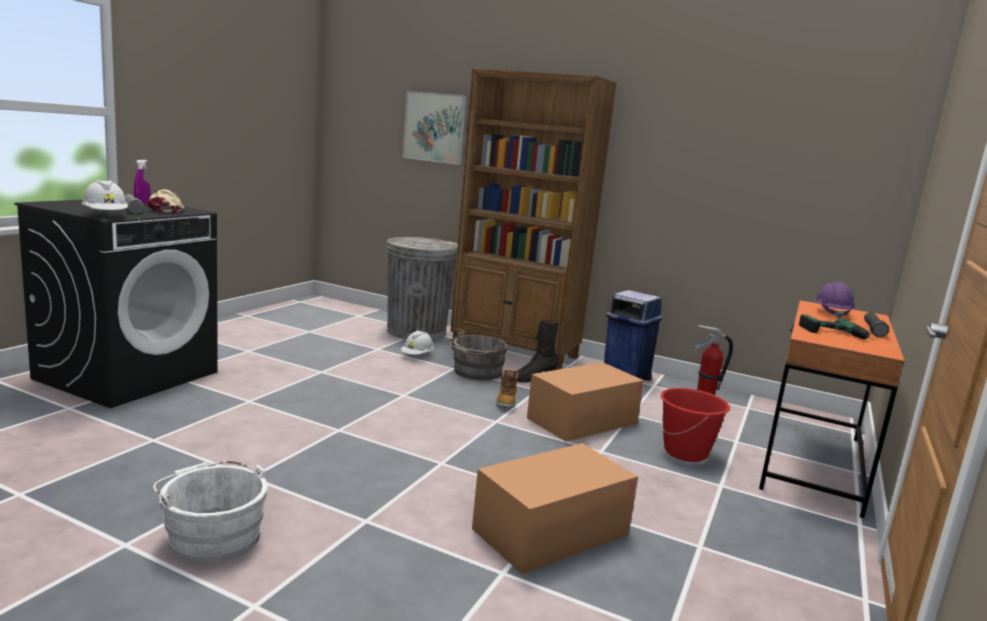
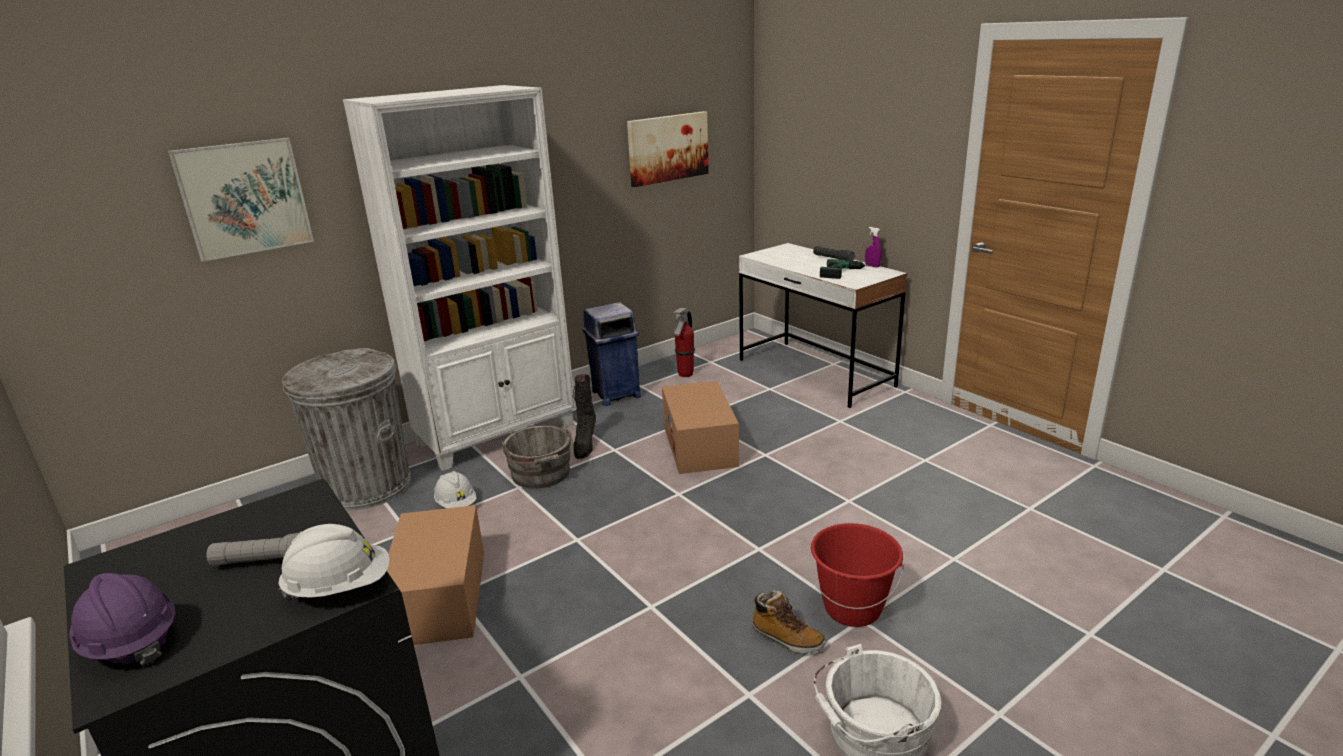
camera: 60 degrees left, 10 degrees up
(142, 203) = (185, 551): purple spray bottle -> purple spray bottle (872, 266)
(167, 210) = (287, 524): beige cap -> none
(506, 402) = (635, 476): boot -> boot (786, 638)
(515, 351) = (498, 434): brown bookcase -> white bookcase
(551, 531) = (896, 519): cardboard box -> cardboard box (440, 596)
(685, 452) = (782, 416): red bucket -> red bucket (852, 608)
(781, 174) = (667, 148): none -> picture
(812, 462) = (815, 373): orange desk -> white desk
(831, 313) = (783, 257): purple hard hat -> purple hard hat (130, 642)

